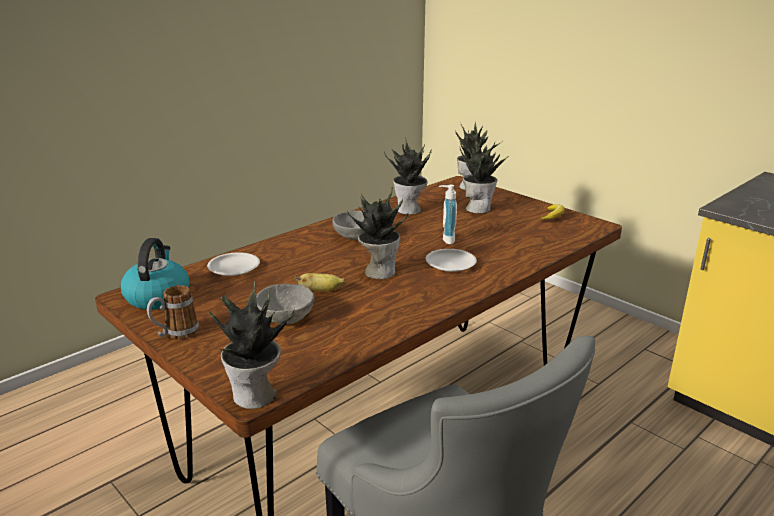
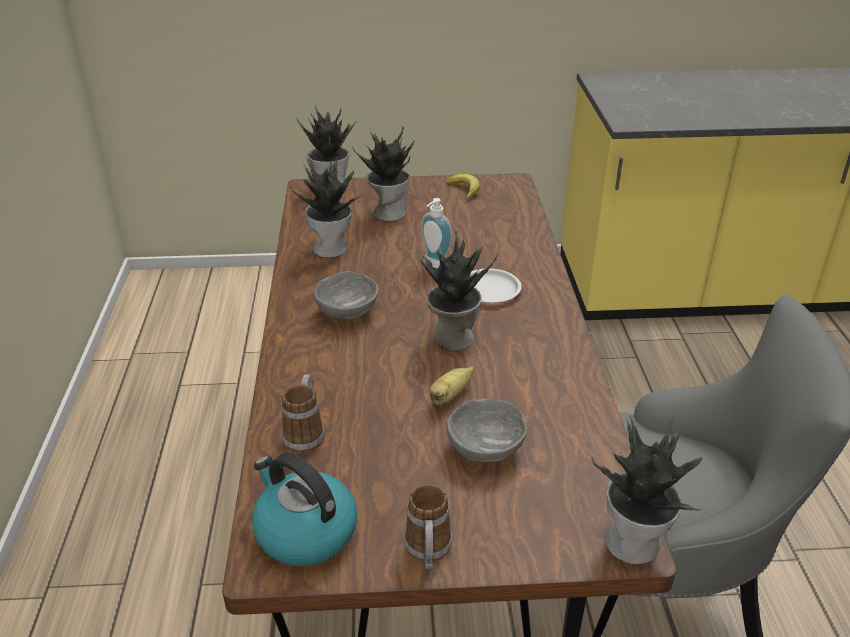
camera: 50 degrees left, 10 degrees up
(234, 267) = (306, 433): white plate -> mug

